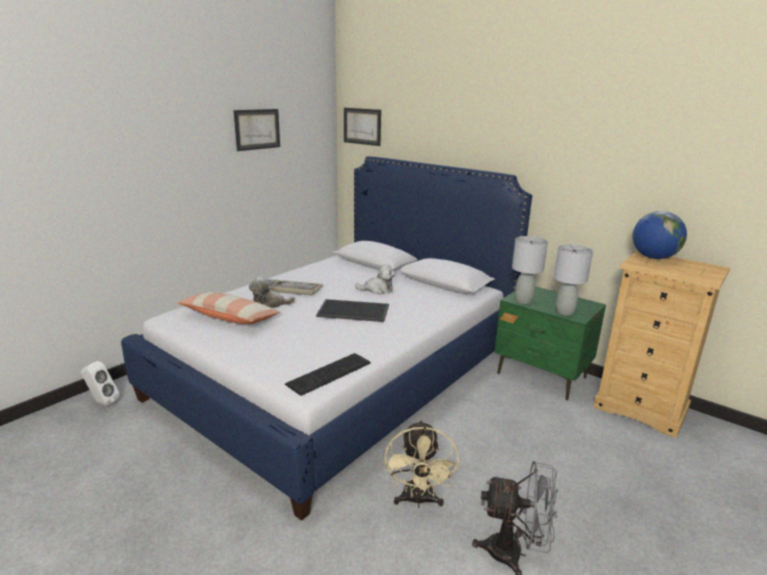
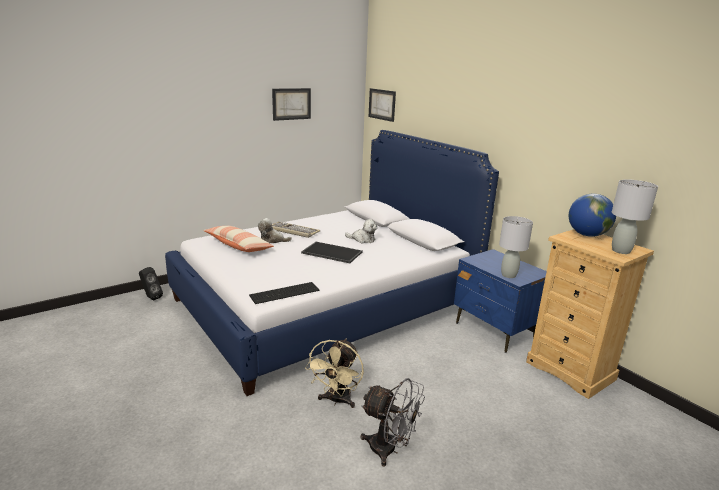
camera: 15 degrees right, 0 degrees up
(102, 402) = (151, 297): white speaker -> black speaker
(523, 301) = (478, 262): grey table lamp -> grey table lamp (621, 251)
(541, 376) = (494, 331): green nightstand -> blue nightstand

